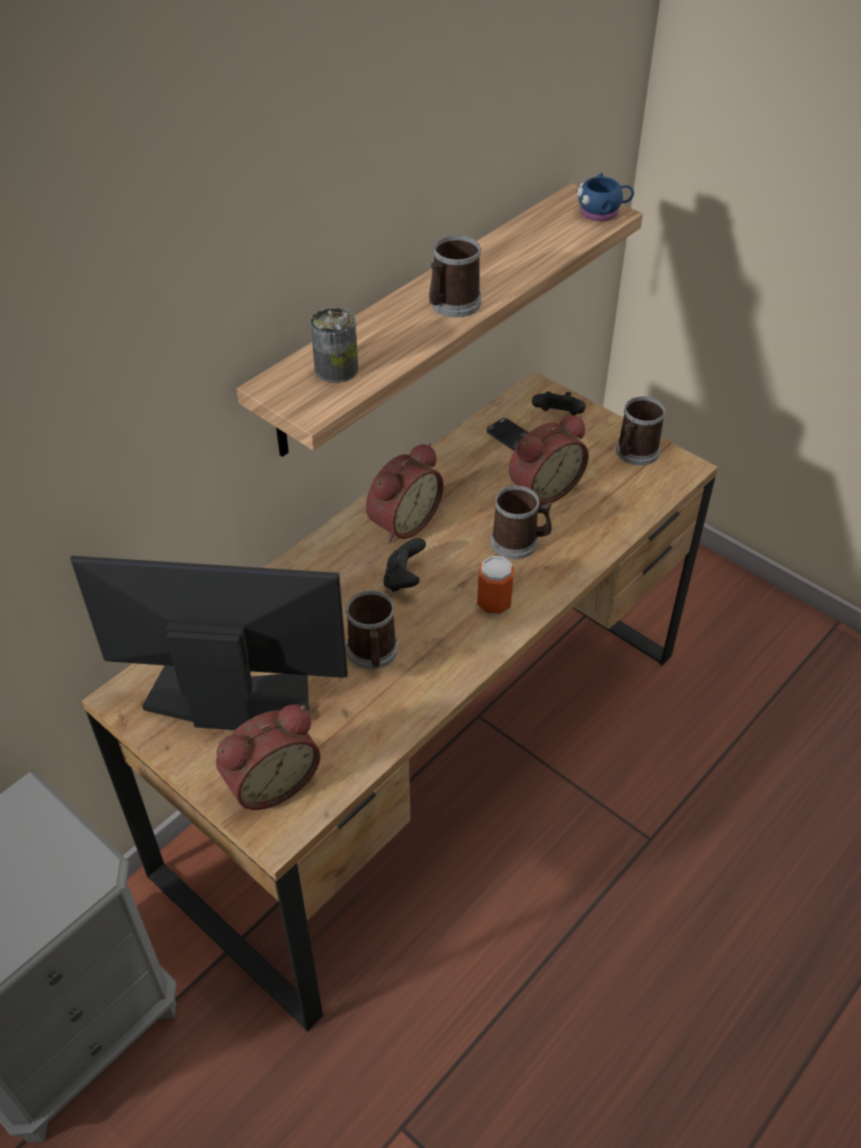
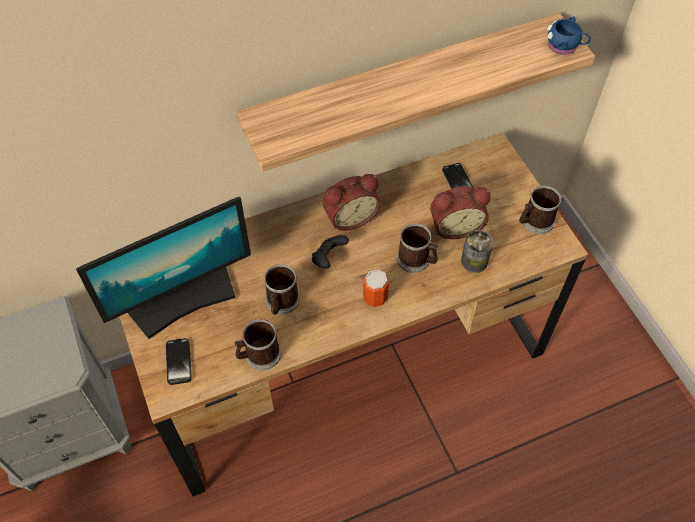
camera: 25 degrees right, 10 degrees up
(229, 700) = (183, 300): monitor -> monitor turned 120 degrees clockwise
(270, 781) = (178, 362): alarm clock -> phone
(336, 369) = (304, 118): can -> can (474, 261)
(451, 305) = (409, 92): mug -> mug (259, 355)
(558, 417) = (498, 174): black game controller -> none

